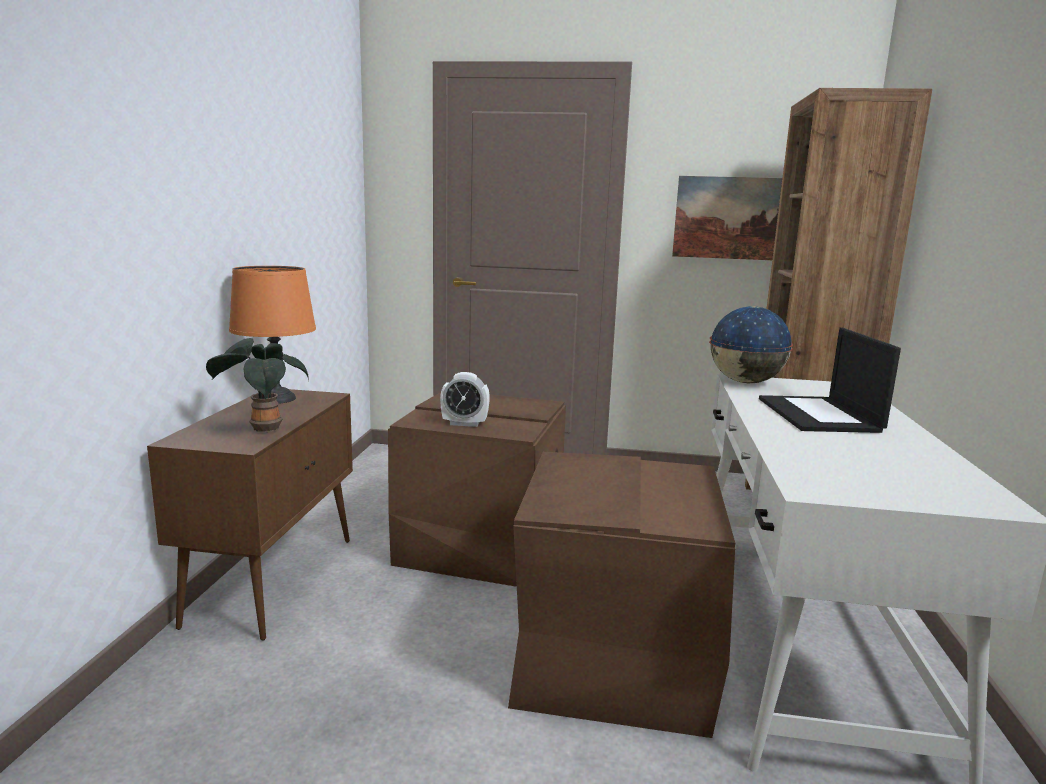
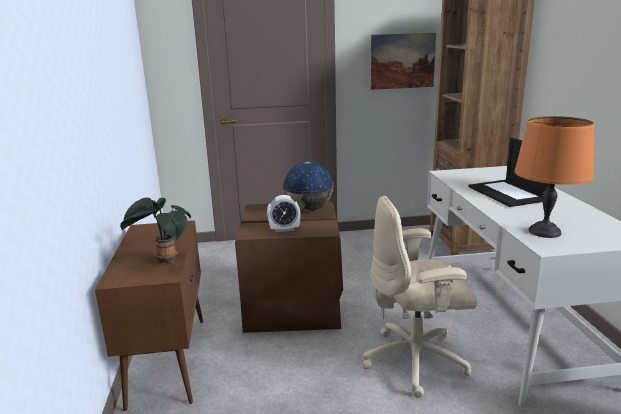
camera: 15 degrees left, 5 degrees up
(277, 398) = (147, 233): orange table lamp -> orange table lamp (543, 231)
(615, 658) = (416, 361): brown storage box -> beige office chair
(746, 382) = (450, 175): globe -> globe (309, 209)

